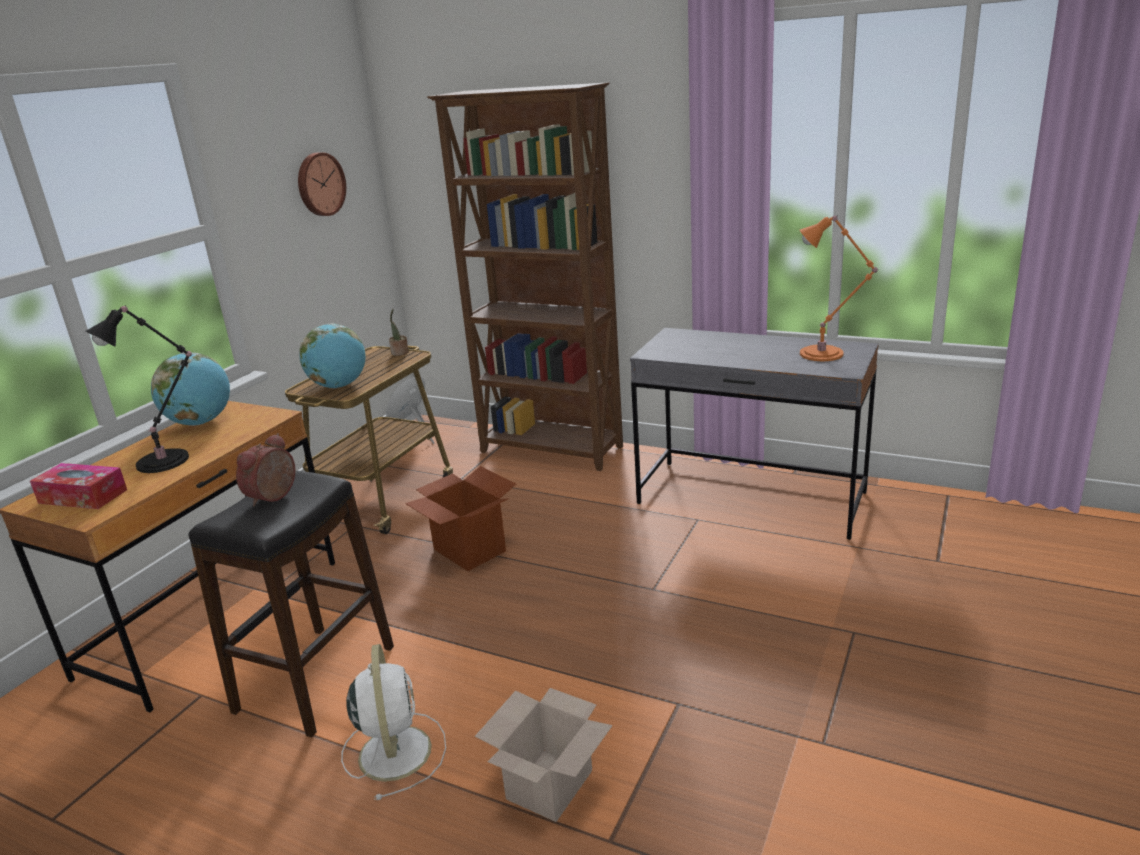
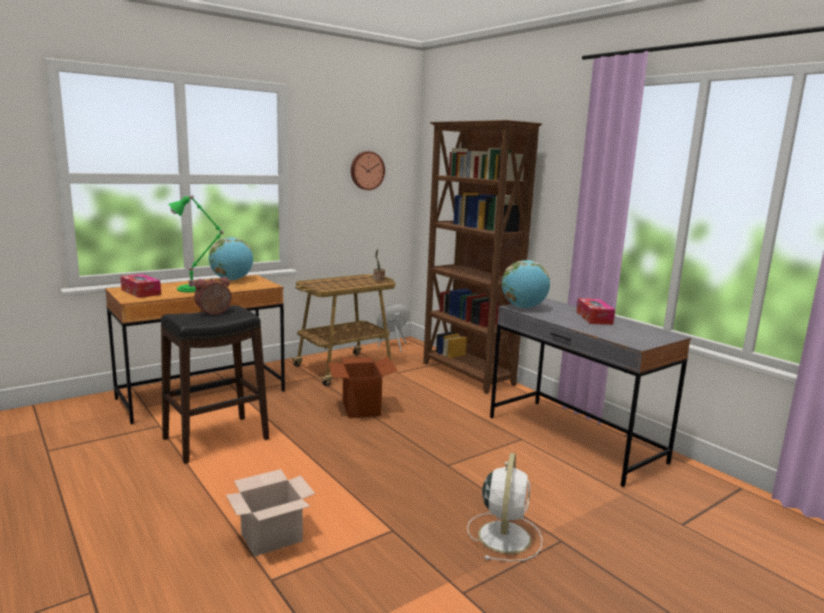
camera: 25 degrees right, 10 degrees down
(167, 460) = (194, 289): black table lamp -> green table lamp
(339, 386) = (326, 285): globe -> globe (523, 307)
(395, 750) = (214, 486): white fan -> white fan (504, 535)
(755, 344) = (594, 318): none -> tissue box
(825, 354) = (637, 333): orange table lamp -> none

